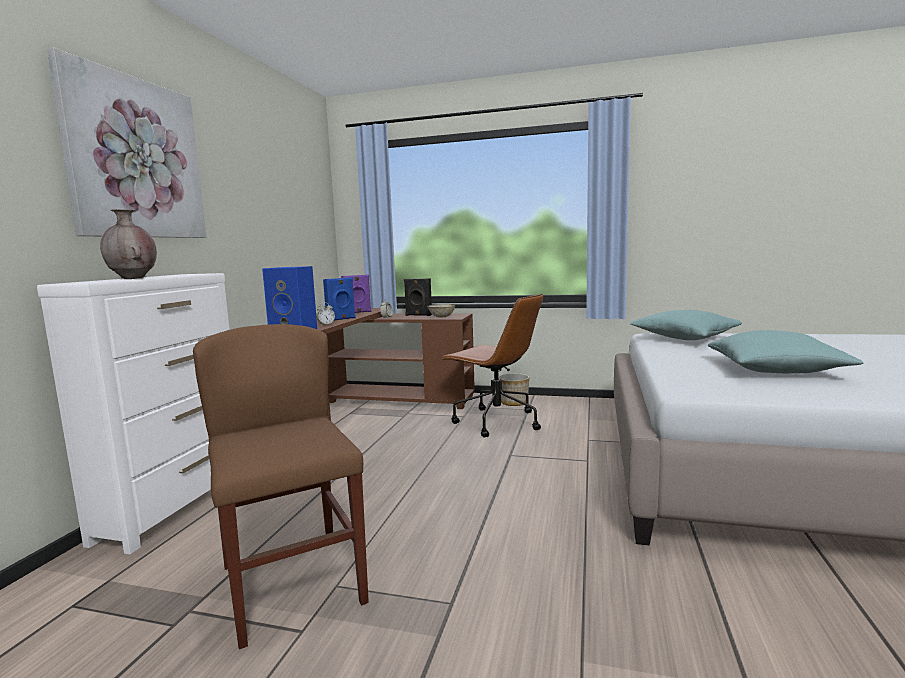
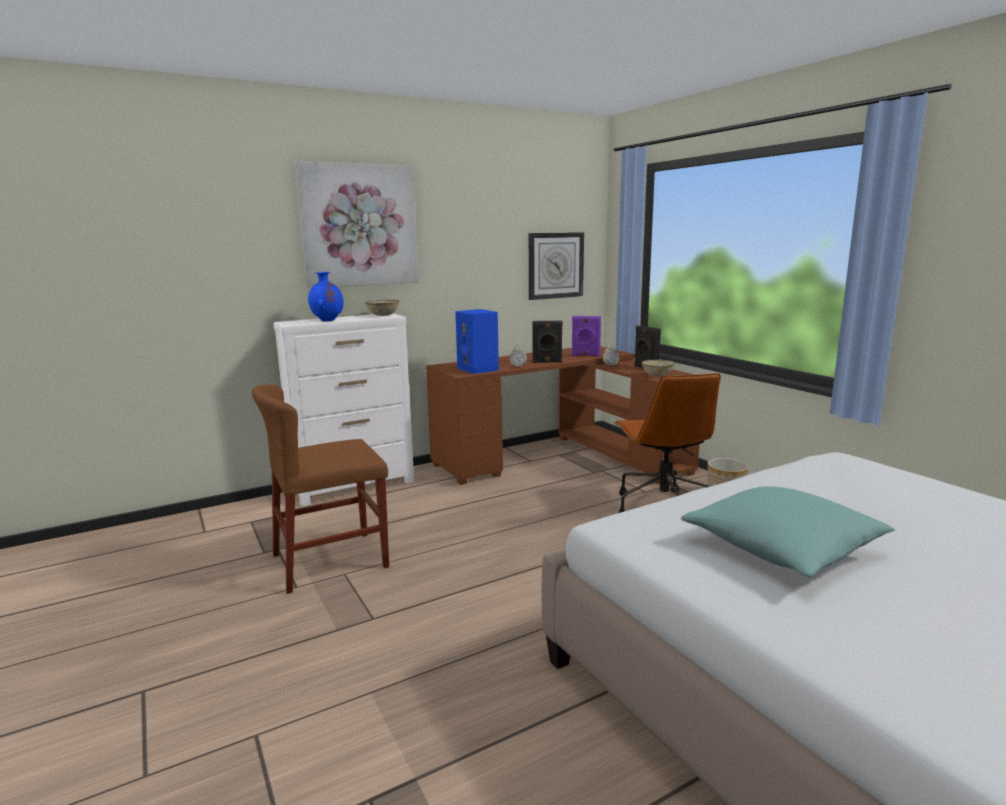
camera: 45 degrees right, 5 degrees up
(133, 278) = (327, 320): brown vase -> blue vase
(187, 274) = (382, 315): none -> bowl
(292, 584) = (330, 561): brown chair -> brown chair turned 135 degrees counterclockwise
(306, 230) = (555, 265): none -> wall clock
(341, 319) = (547, 362): blue speaker -> black speaker
(684, 338) = (847, 476): turquoise pillow -> none

